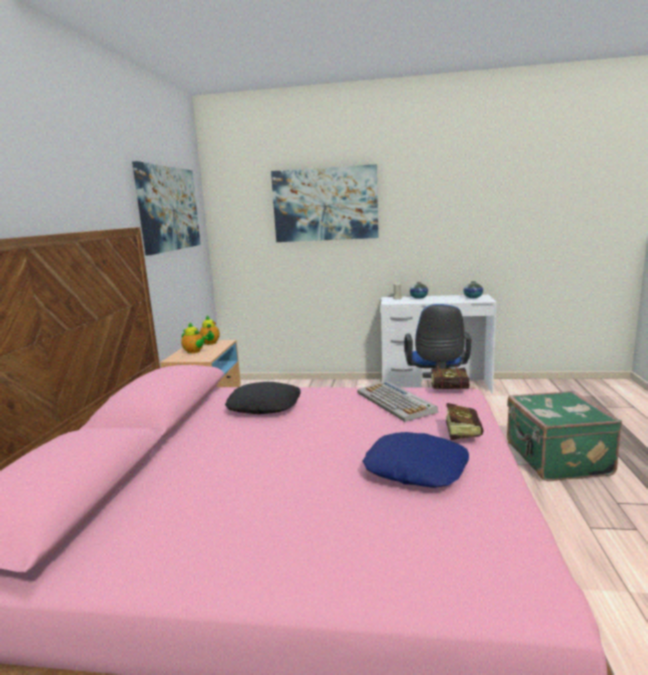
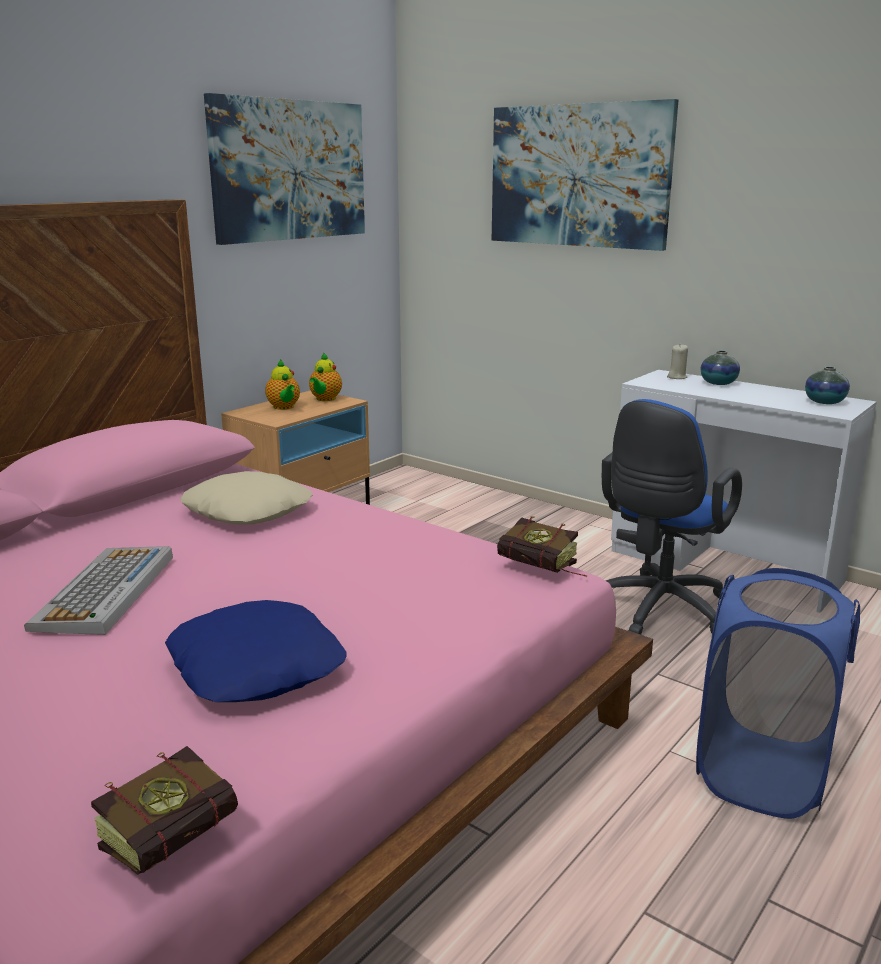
camera: 30 degrees right, 5 degrees up
(264, 405) = (248, 510): black pillow -> beige pillow
(396, 402) = (418, 560): keyboard -> keyboard (106, 592)
(462, 432) = (421, 639): book -> book (182, 836)
(555, 459) = (762, 774): green suitcase -> blue laundry basket

